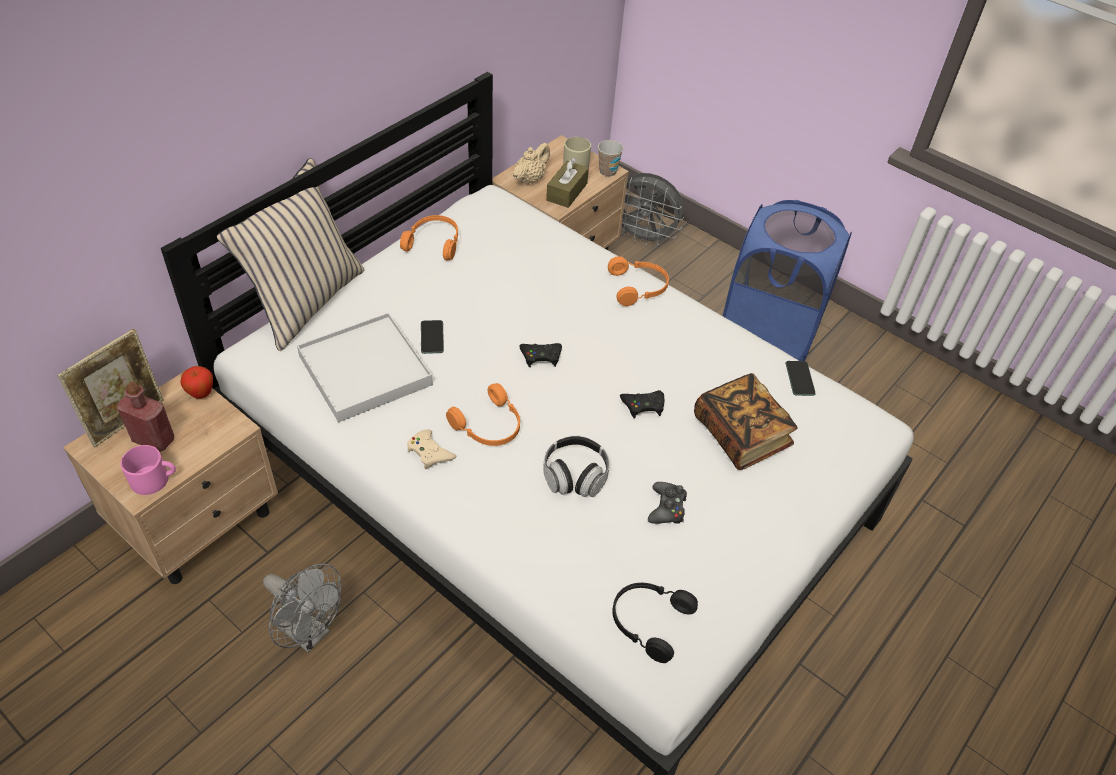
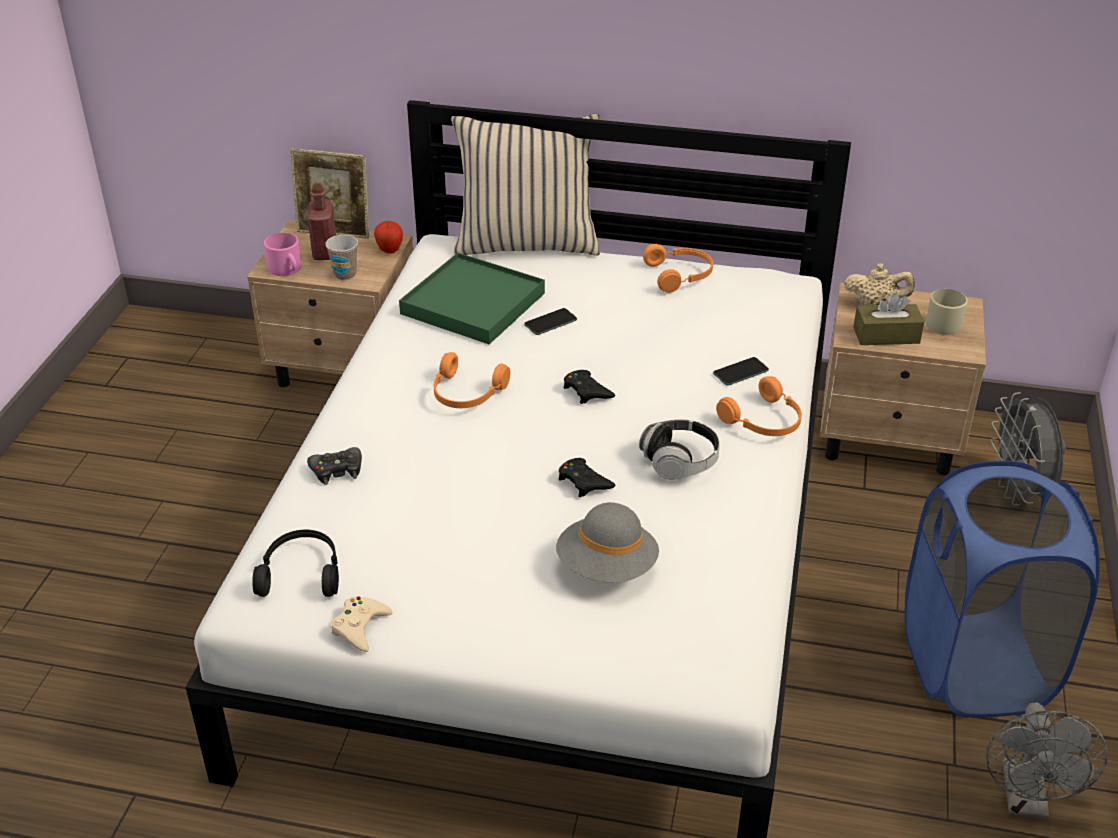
camera: 65 degrees right, 10 degrees down
(308, 633) = (277, 476): grey fan -> grey fan (1026, 801)
(365, 370) = (472, 303): white tray -> green tray
(429, 452) = (406, 373): beige game controller -> beige game controller (360, 627)
(575, 476) = (448, 467): headphones -> headphones (680, 461)
(607, 171) = (962, 350): cup -> cup (345, 274)
(667, 508) = (455, 542): black game controller -> black game controller (337, 471)
(740, 435) = (607, 567): book -> grey hat
(800, 379) = (745, 591): phone -> phone (740, 372)

